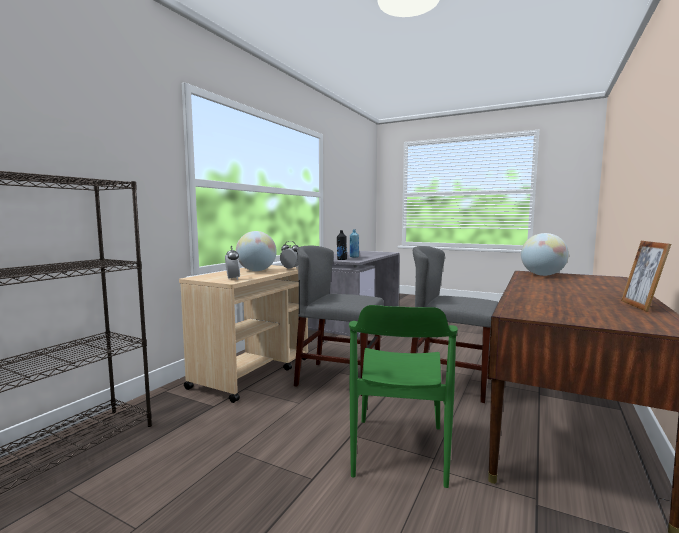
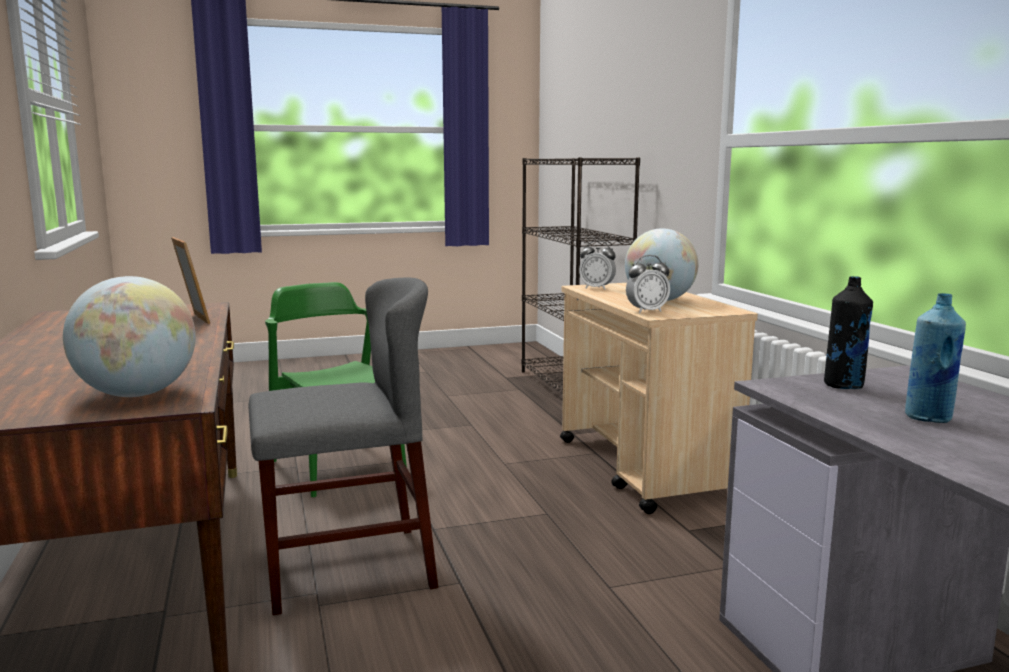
camera: 135 degrees right, 5 degrees up
(338, 378) = (526, 504): grey chair -> none
(641, 306) = (41, 334): picture frame -> picture frame (193, 319)

